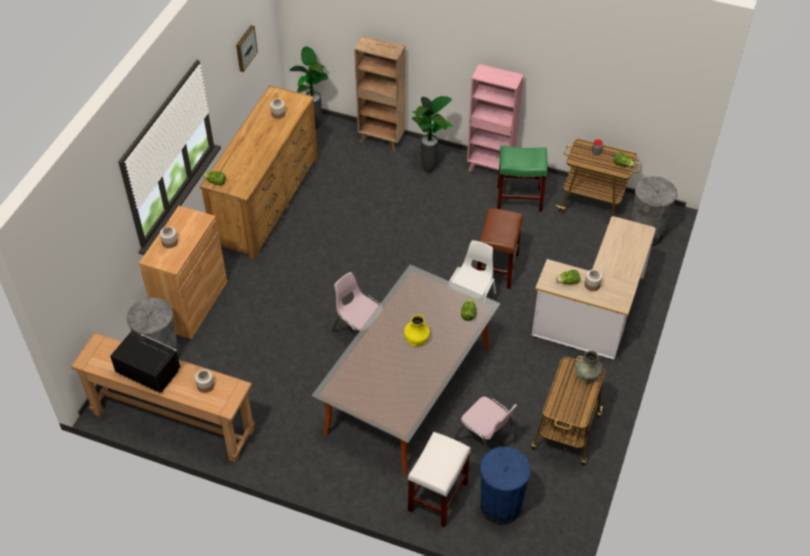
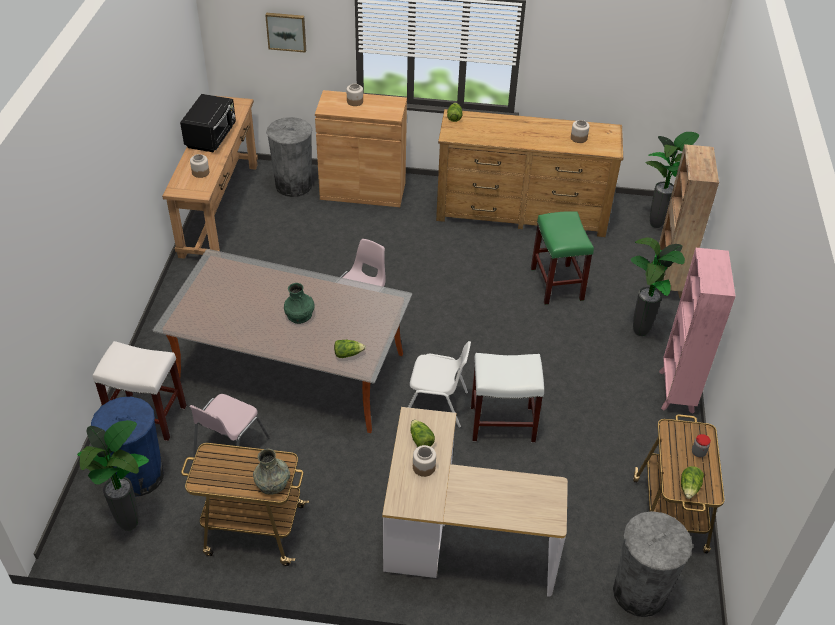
camera: 75 degrees right, 5 degrees down
(245, 48) = (621, 63): picture -> picture (286, 31)
(416, 338) = (299, 314): yellow vase -> green vase
(497, 268) = (503, 423): brown stool -> white stool
(519, 198) = (636, 431): green stool -> green stool (557, 284)
(548, 513) = (131, 524): none -> potted plant

